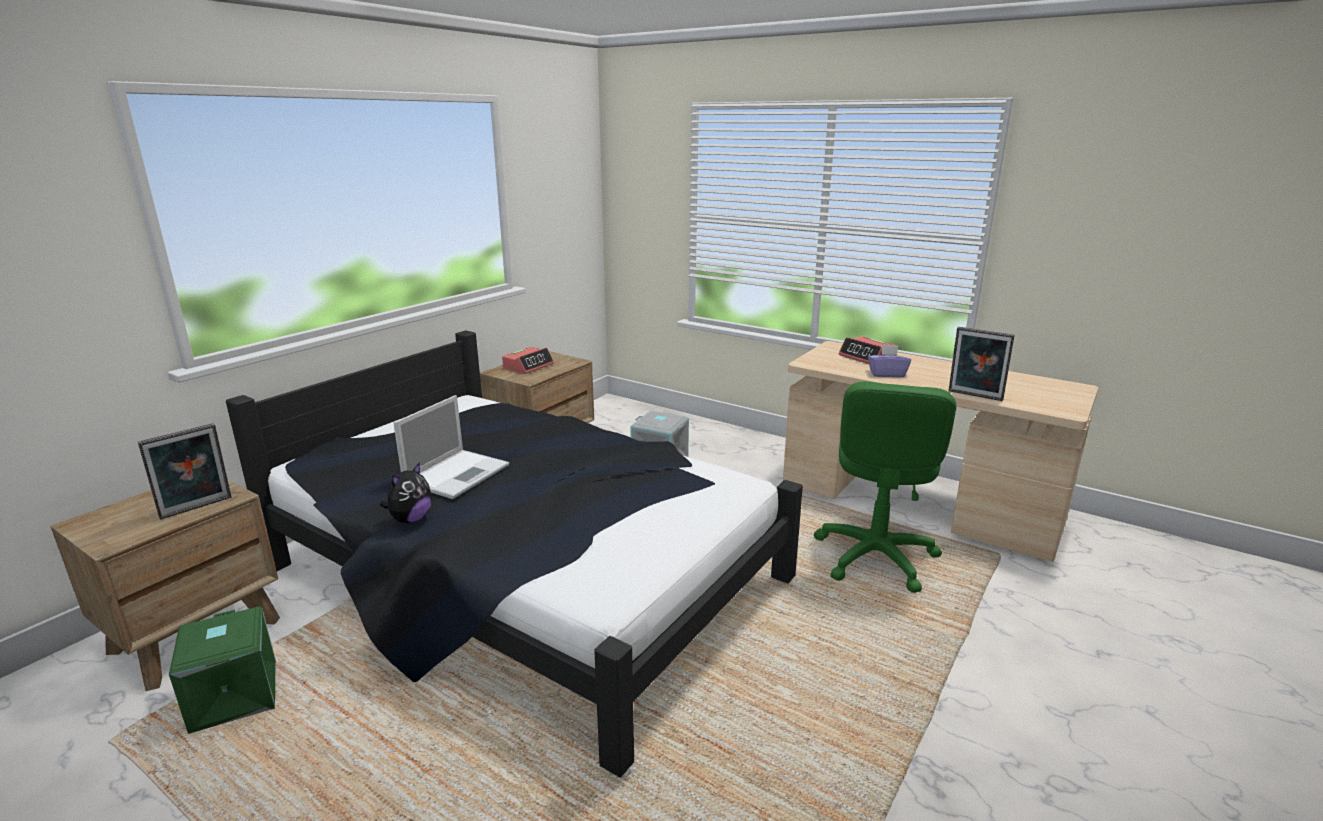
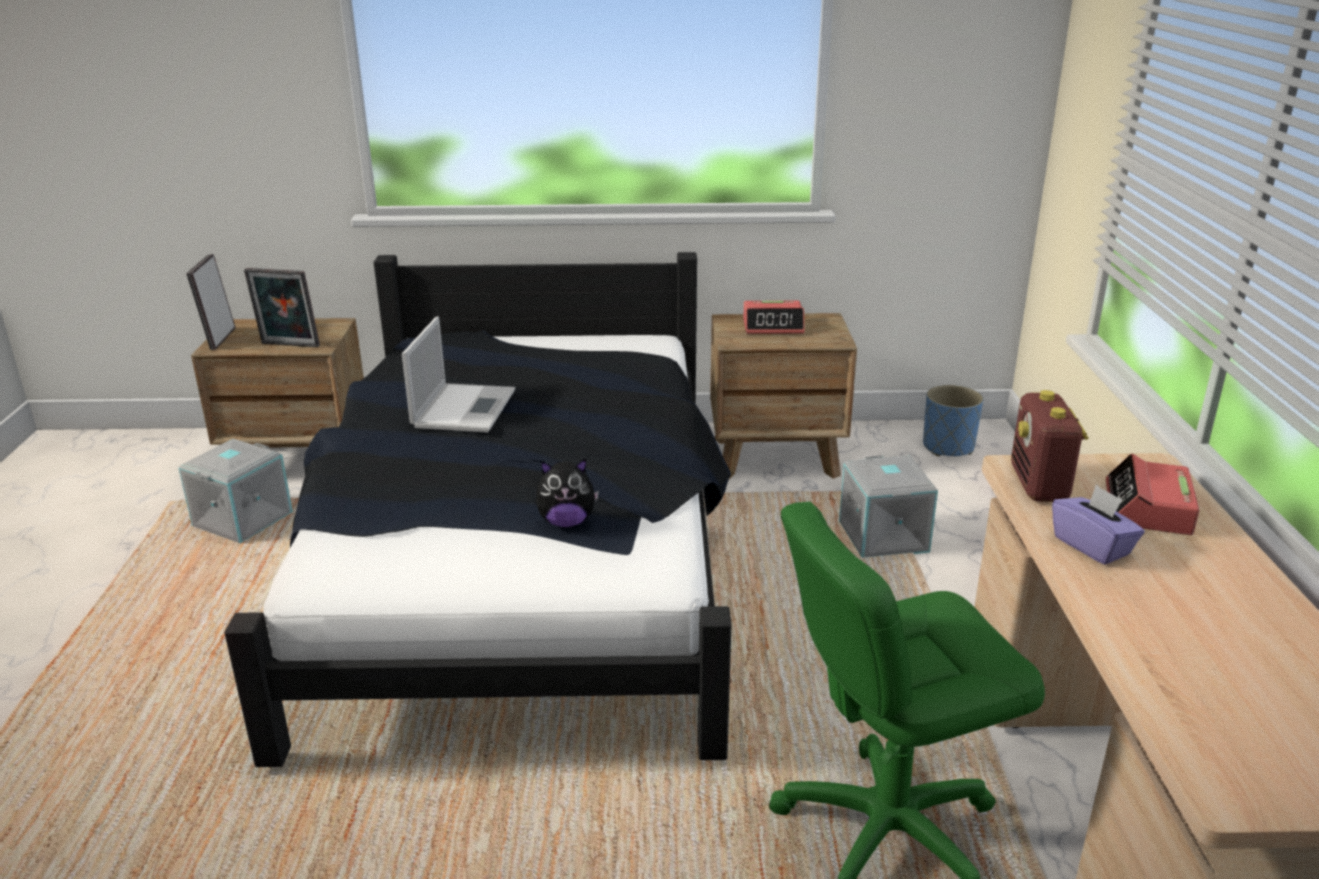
camera: 55 degrees right, 5 degrees up
(233, 697) = (242, 519): green storage box -> grey storage box
(410, 519) = (361, 428): plush toy -> plush toy (566, 522)
(458, 473) = (464, 408): laptop -> laptop turned 75 degrees counterclockwise
(609, 414) = (948, 447): none -> blue planter
(827, 365) = (1039, 485): none -> radio
(974, 396) = (1129, 659): picture frame -> picture frame (219, 339)

